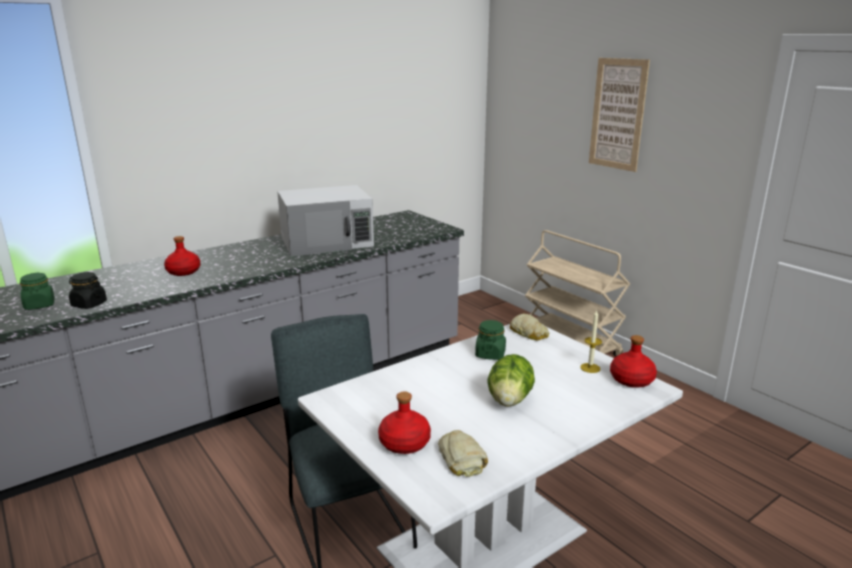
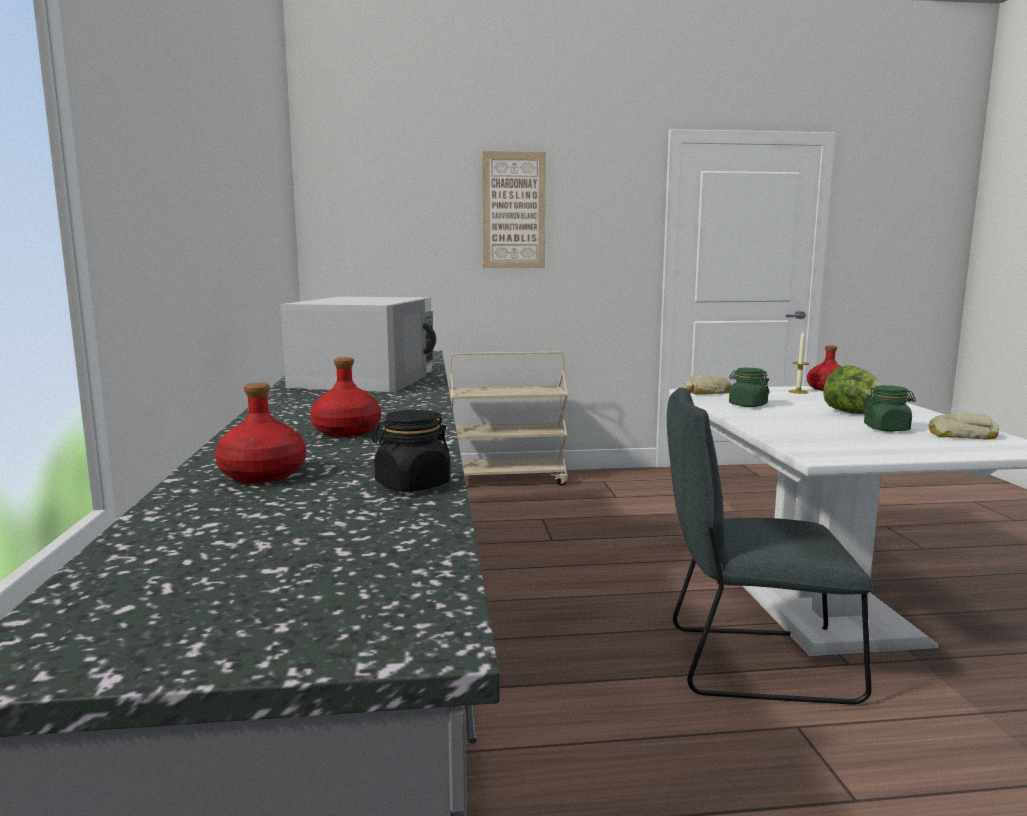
camera: 60 degrees left, 10 degrees down
(40, 305) = (338, 519): green jar -> green jar (886, 429)
(404, 443) = (931, 444): red bottle -> red bottle (263, 475)

